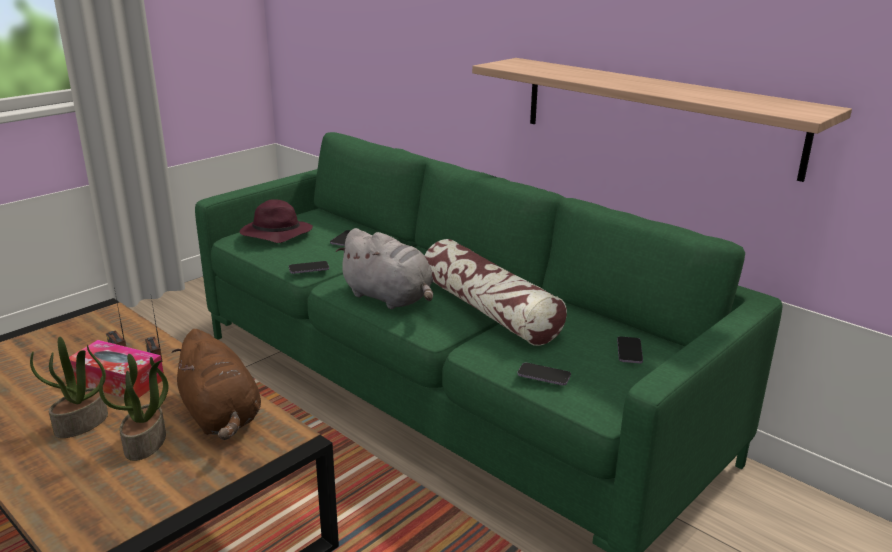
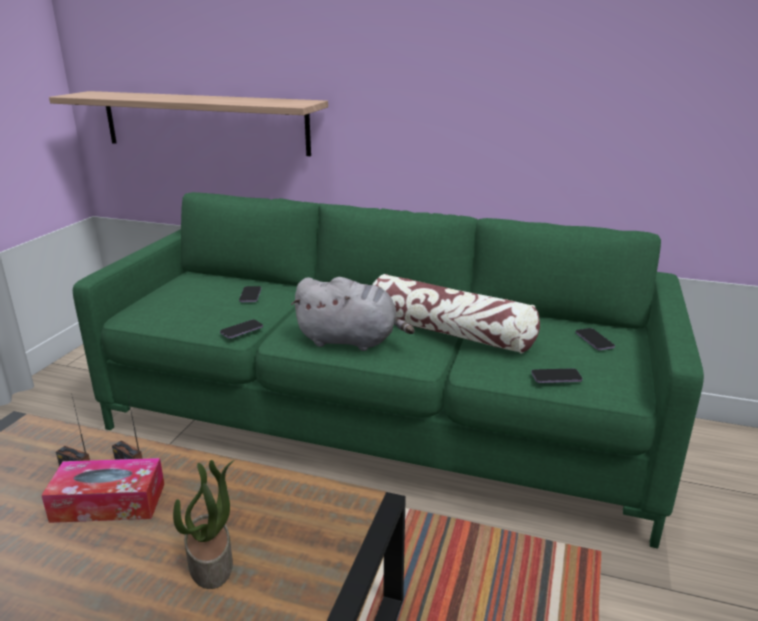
camera: 25 degrees left, 0 degrees up
(81, 424) = (109, 567): potted plant -> none
(221, 417) = (269, 505): brown plush toy -> none
(275, 234) = (172, 304): purple hat -> none
(655, 114) = (547, 134): shelf -> shelf (204, 122)

